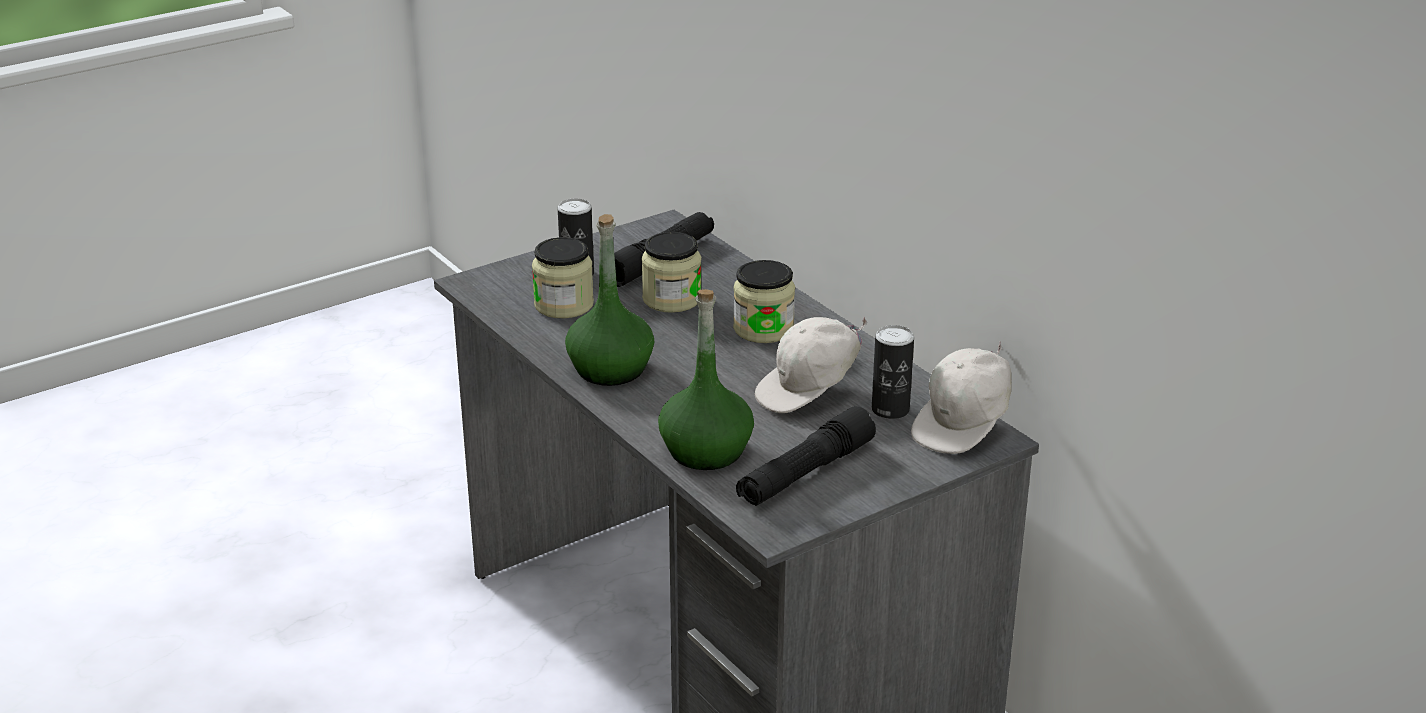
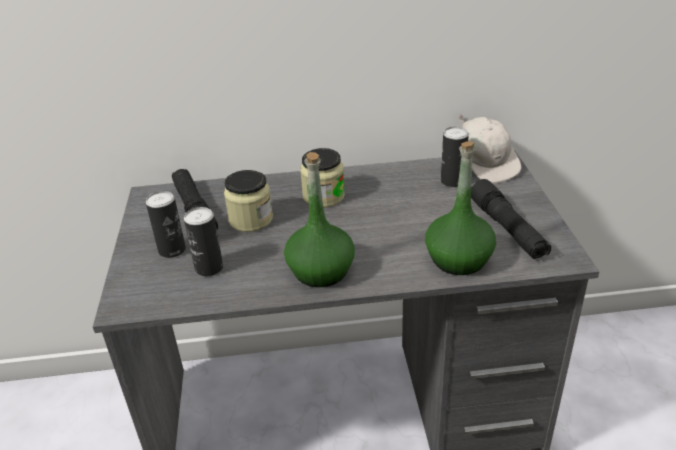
camera: 60 degrees left, 5 degrees up
(564, 305) = (209, 268): jar -> can
(810, 392) = (414, 201): white cap -> none

